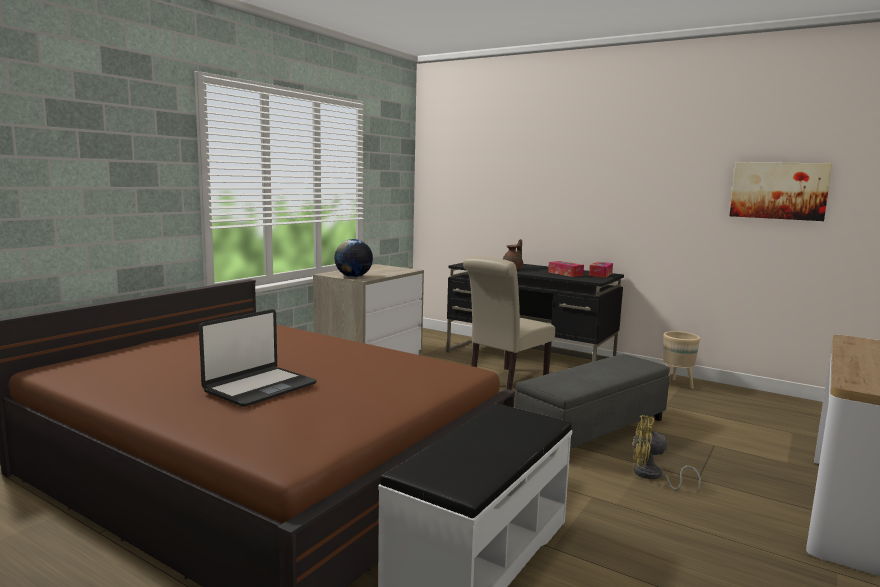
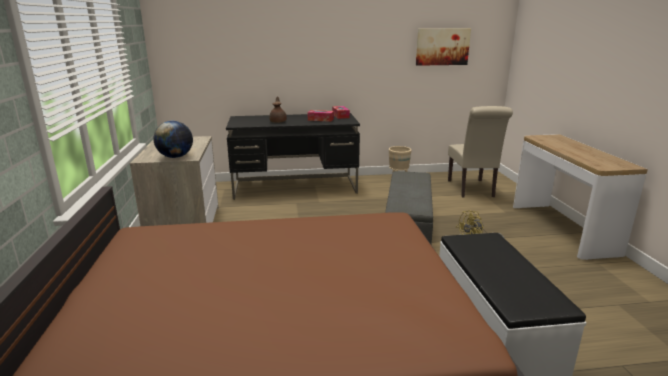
camera: 40 degrees left, 10 degrees up
(259, 387) = (313, 295): laptop -> none
(505, 382) = (311, 212): beige chair -> beige chair (472, 189)

